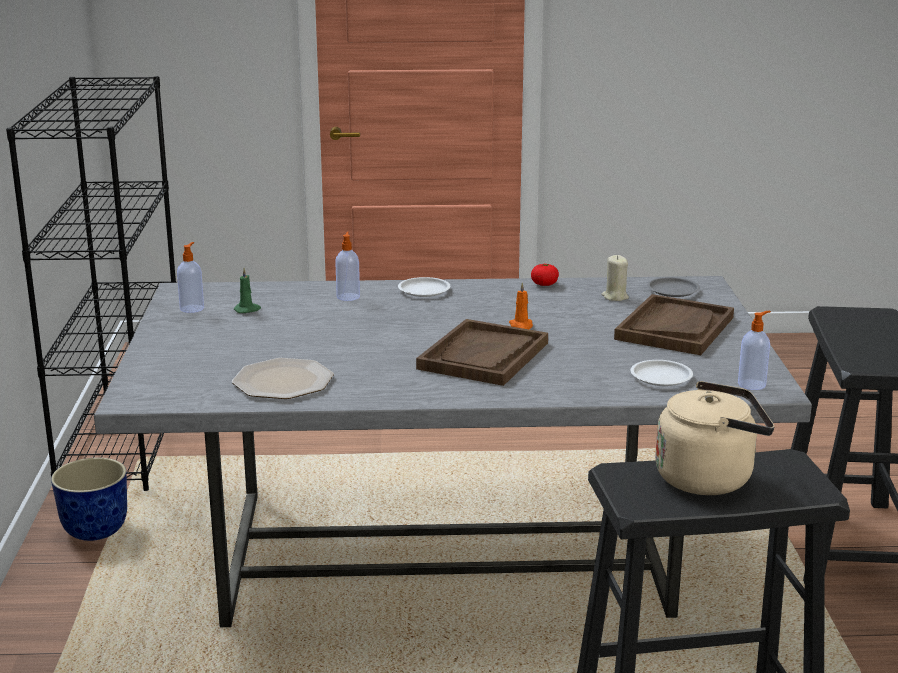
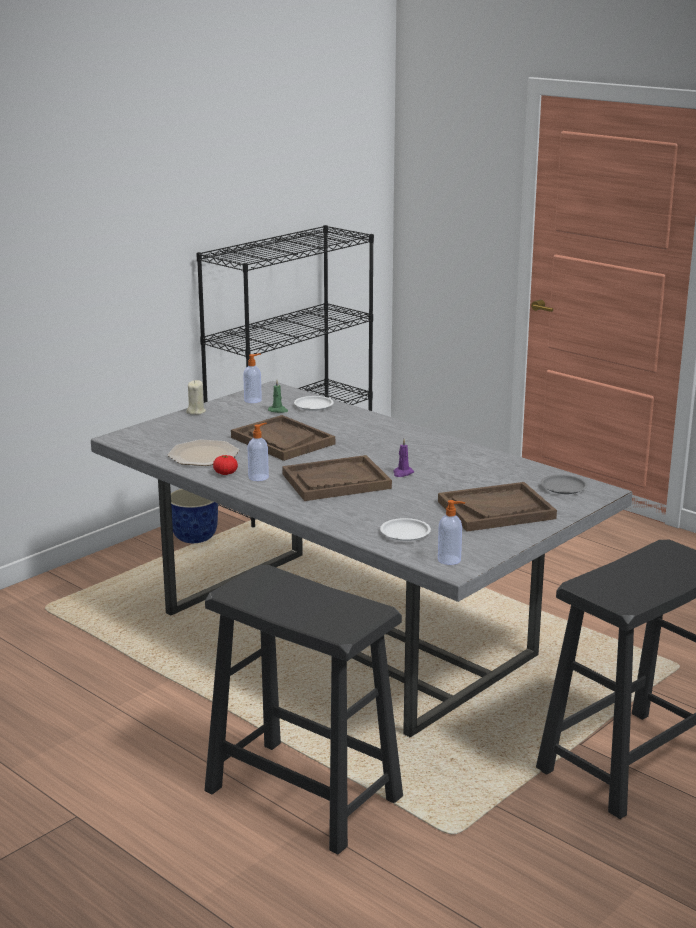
camera: 45 degrees right, 0 degrees up
(330, 337) = (282, 441): none -> brown tray
(348, 296) = (349, 421): soap dispenser -> soap dispenser (259, 477)
(424, 290) = (401, 432): white plate -> white plate (314, 406)
(521, 326) = (402, 473): orange candle -> purple candle
(544, 284) = (486, 454): tomato -> tomato (225, 473)
(615, 297) = (511, 477): beige candle -> beige candle (196, 411)
(709, 478) = (304, 598): beige kettle -> none

